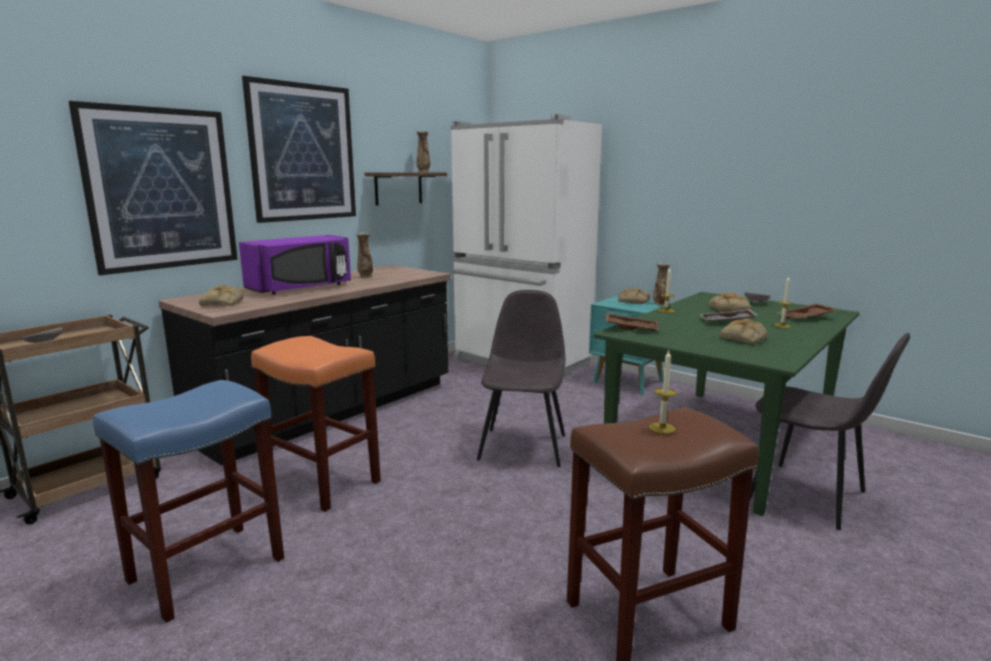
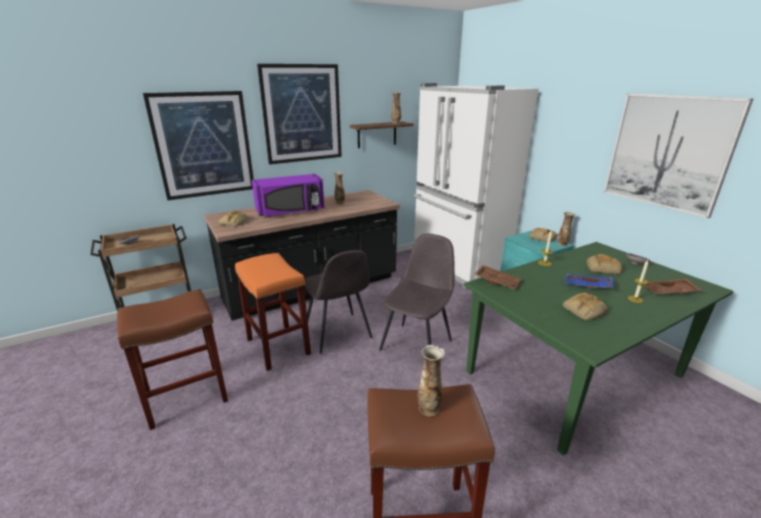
camera: 20 degrees right, 10 degrees up
(205, 571) = (185, 399): blue stool -> brown stool
(662, 428) = (429, 408): candle -> vase
(727, 322) = (587, 286): grey tray -> blue tray
(762, 178) = (668, 152): none -> picture
(810, 496) = (618, 447): grey chair -> grey chair (338, 334)

